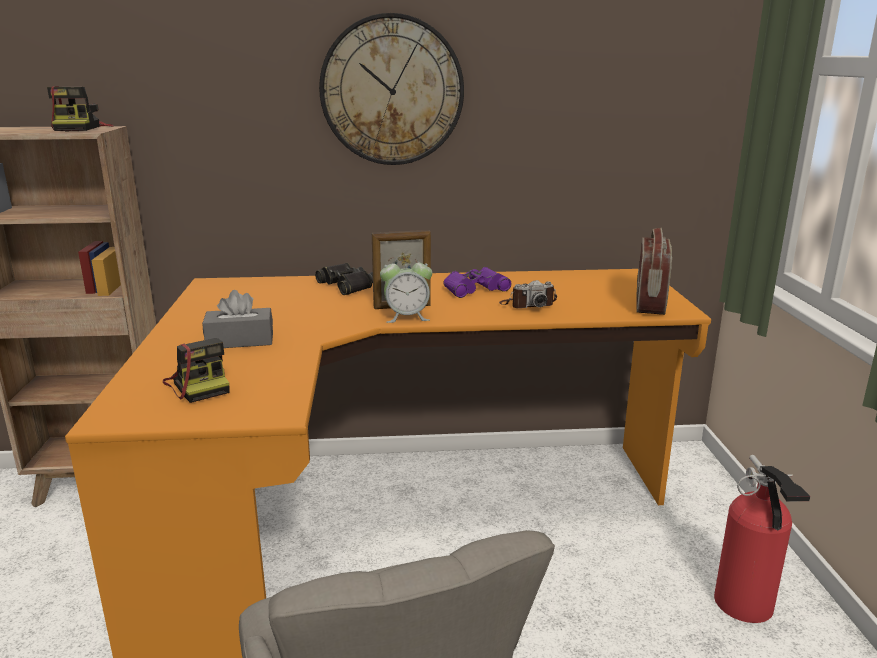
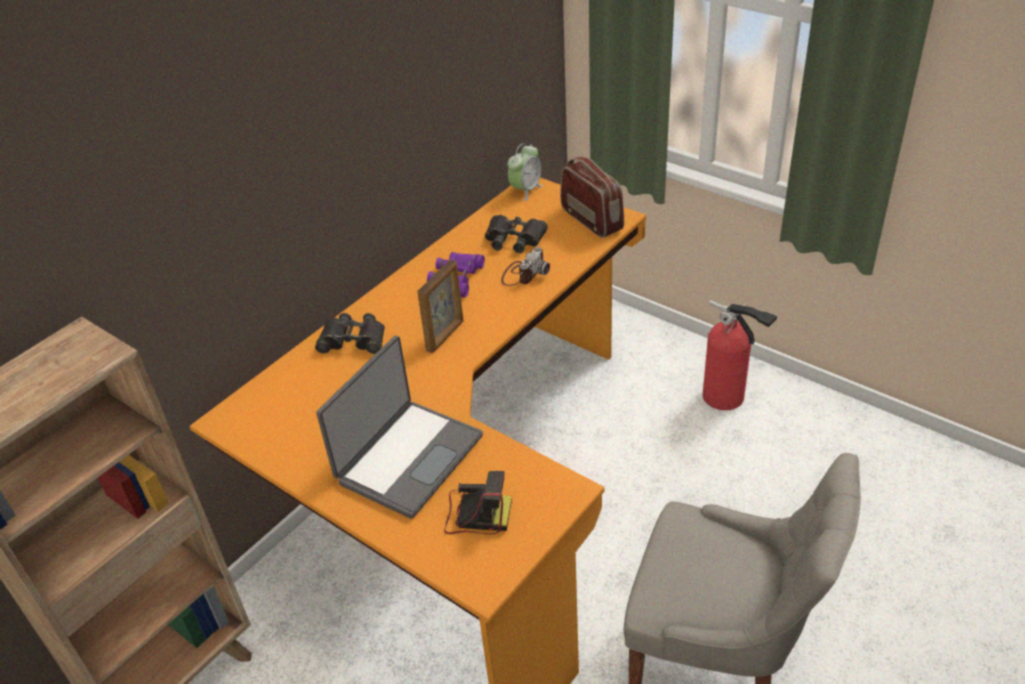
camera: 45 degrees left, 20 degrees up
(81, 129) = (73, 354): camera -> none
(240, 341) = (408, 458): grey tissue box -> laptop
(392, 91) = (317, 128): wall clock -> none
(407, 317) = (471, 345): alarm clock -> alarm clock (525, 190)
(561, 289) = (514, 239): none -> black binoculars

